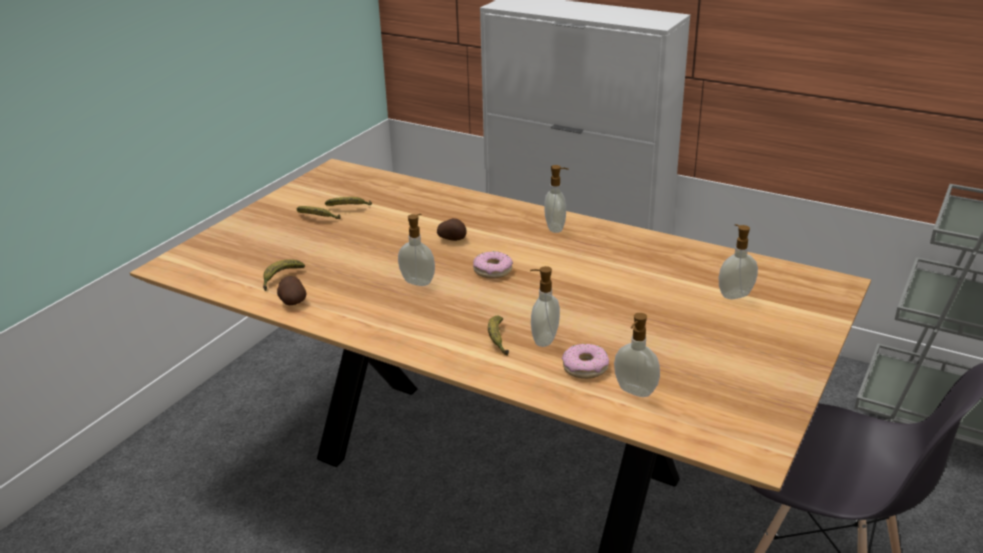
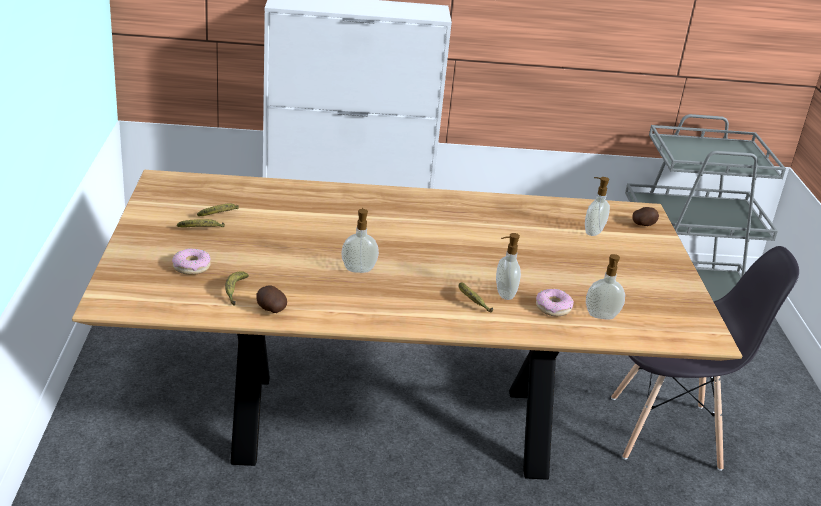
camera: 35 degrees left, 0 degrees up
(452, 239) = (345, 227): potato -> potato (643, 225)
(492, 270) = (407, 248): donut -> donut (191, 267)
(556, 228) = (417, 203): soap dispenser -> none

